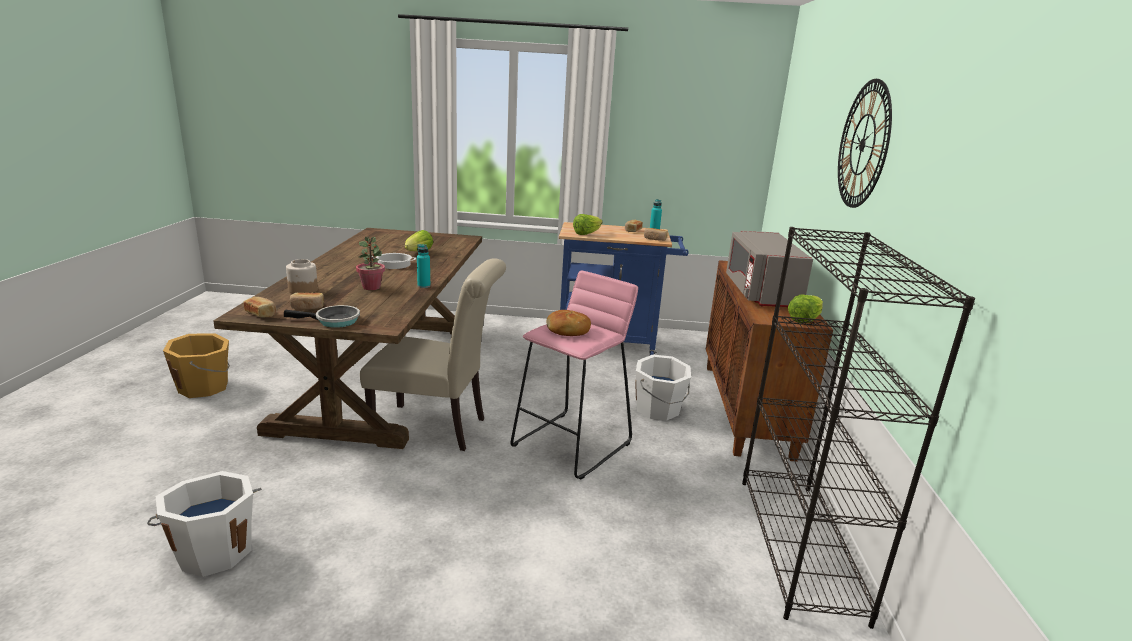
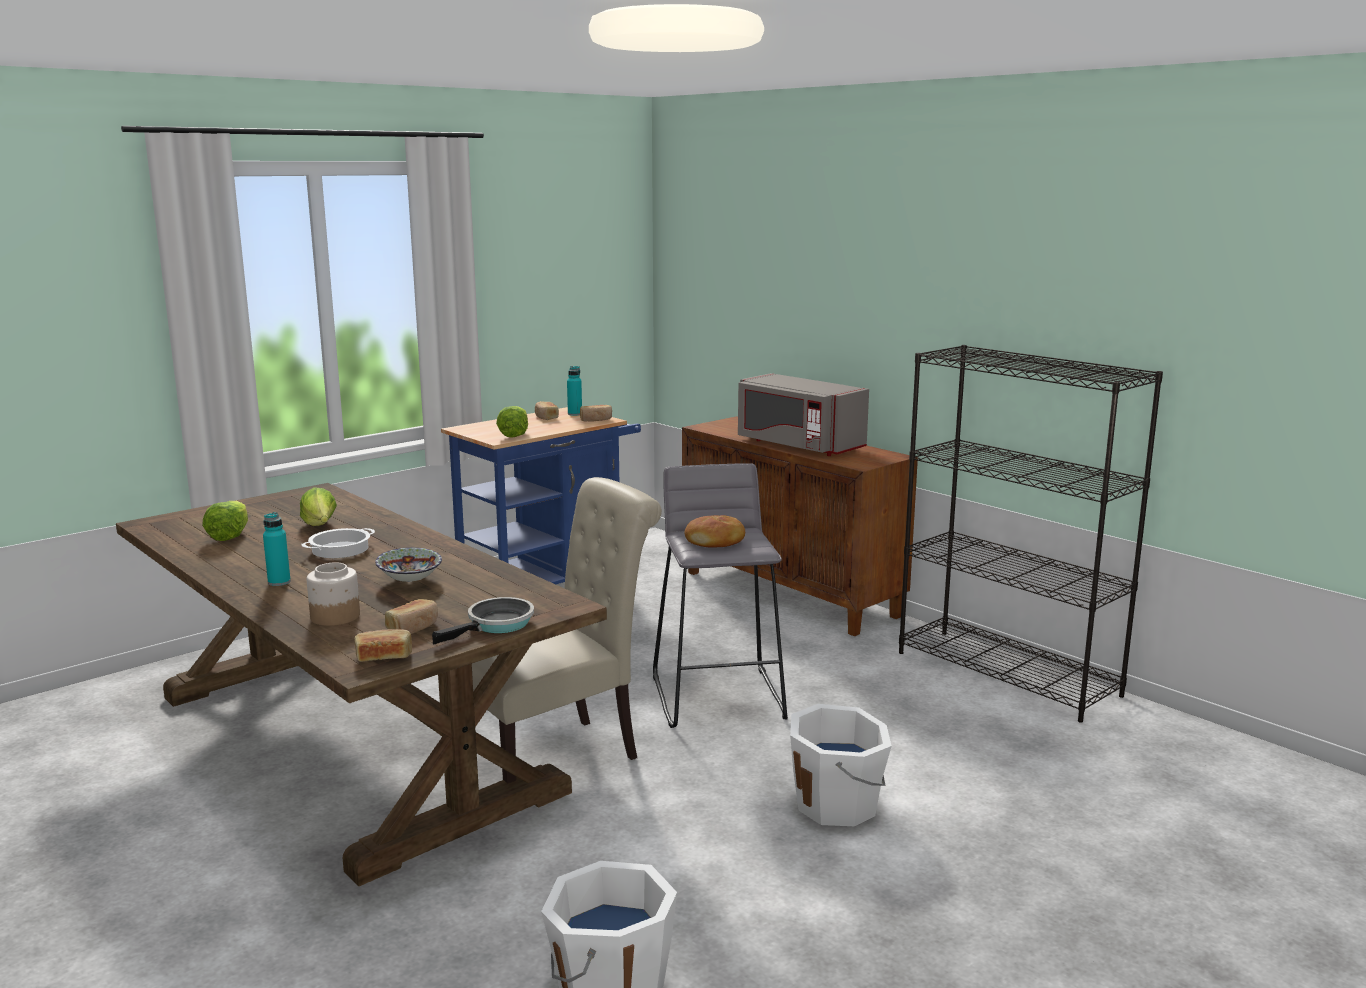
camera: 45 degrees left, 5 degrees down
(205, 387) = (104, 895): orange bucket -> none
(371, 287) = (409, 580): potted plant -> bowl
(424, 286) = (463, 556): turquoise bottle -> turquoise bottle (279, 582)
(572, 444) = (719, 696): pink stool -> grey stool
(658, 409) = (725, 629): white bucket -> white bucket (838, 805)
(804, 320) = (884, 456): lettuce -> lettuce (230, 535)
(863, 144) = (898, 259): wall clock -> none

